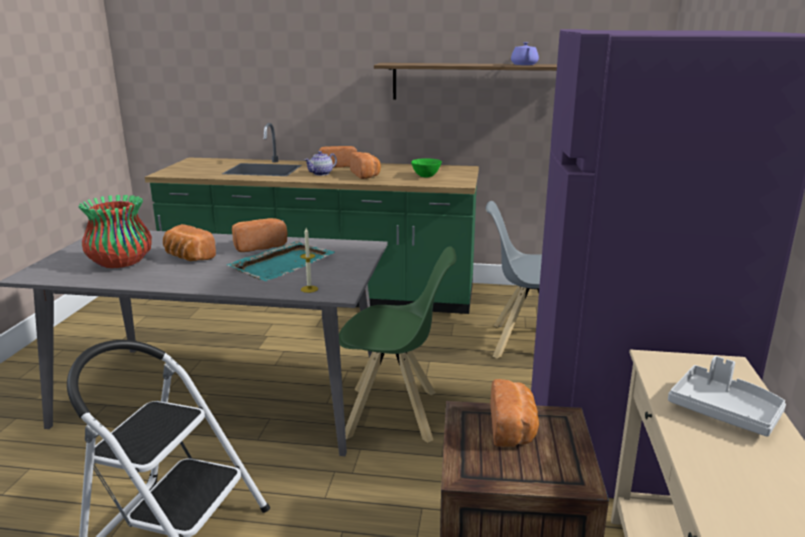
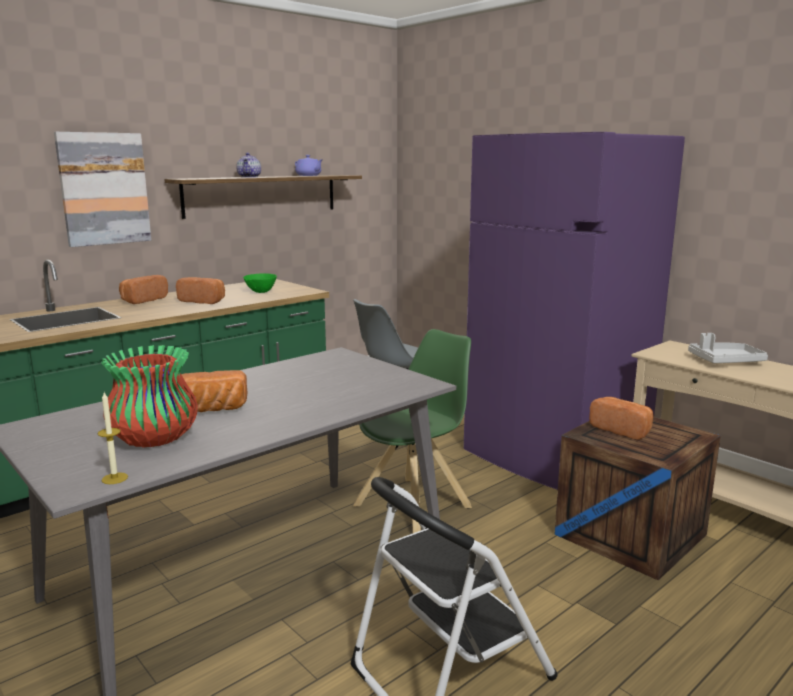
camera: 50 degrees left, 5 degrees down
(258, 246) = (249, 381): bread -> none
(283, 263) = (319, 383): turquoise tray -> none
(309, 289) = (399, 389): candle -> candle (114, 478)
(321, 174) = (153, 309): teapot -> teapot (249, 177)
(328, 69) = (104, 189): none -> picture

